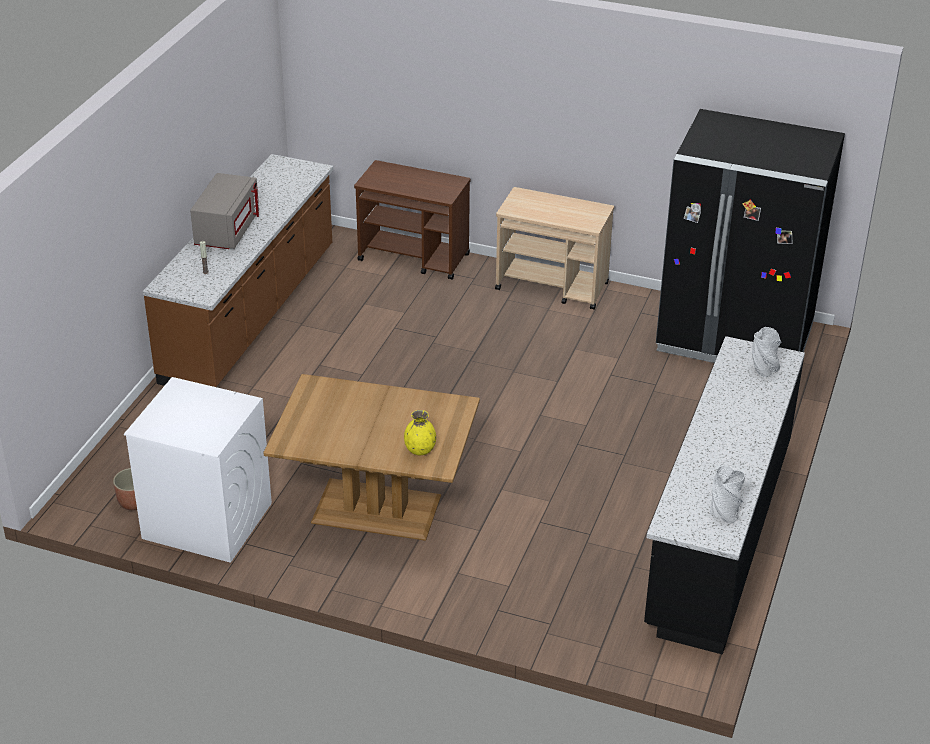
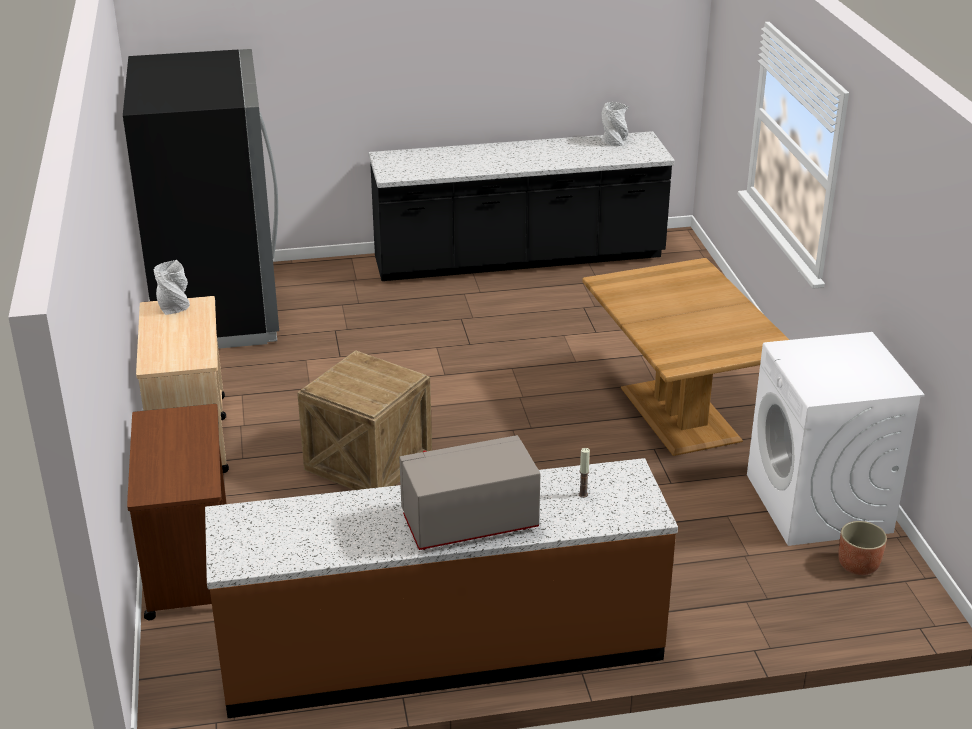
camera: 120 degrees left, 5 degrees down
(420, 450) = (691, 280): yellow vase -> none
(454, 344) = (367, 463): none -> crate
(763, 369) = (412, 160): grey vase -> grey vase (175, 308)

